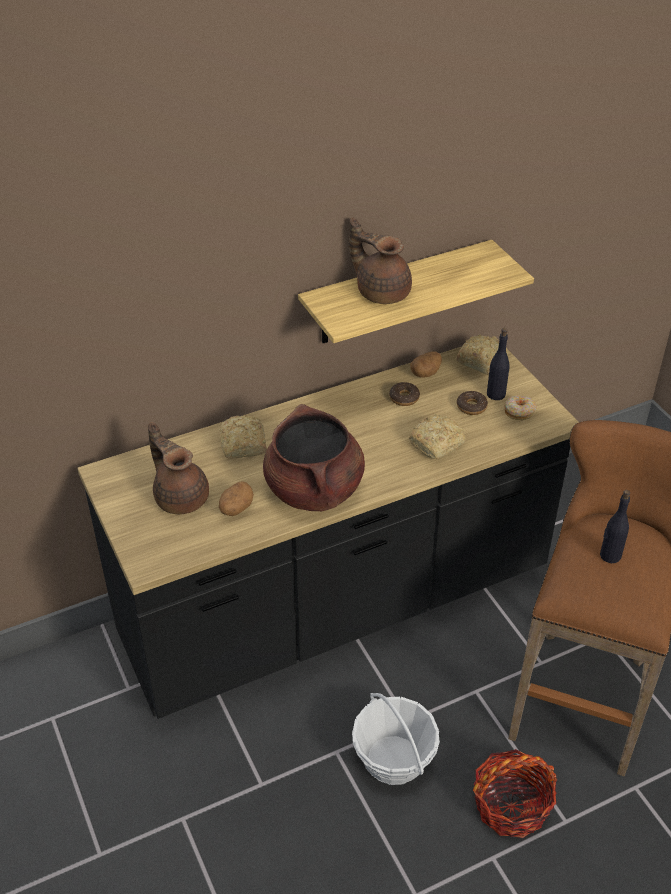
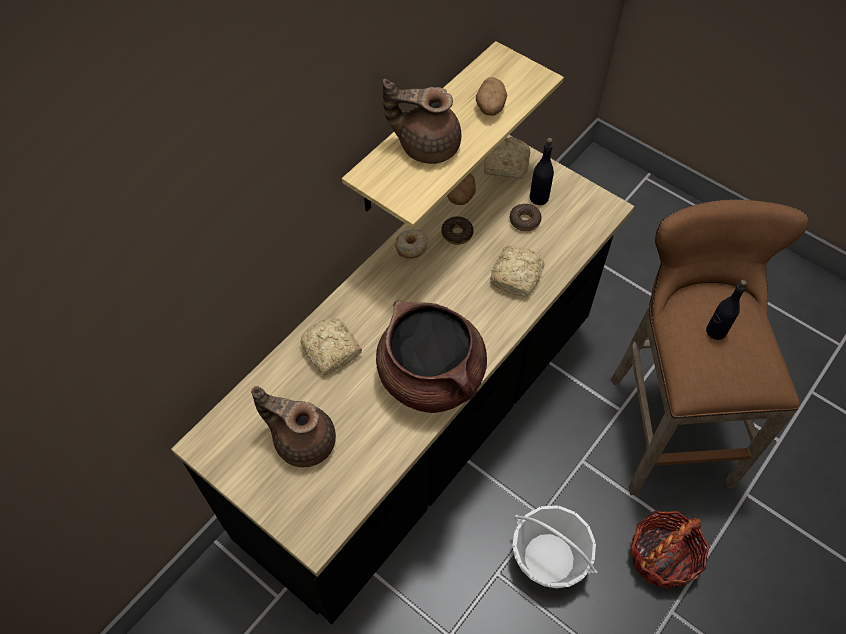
camera: 25 degrees left, 15 degrees up
(236, 508) = (367, 431): potato -> potato (490, 108)
(519, 411) = (570, 210): donut -> donut (411, 247)

